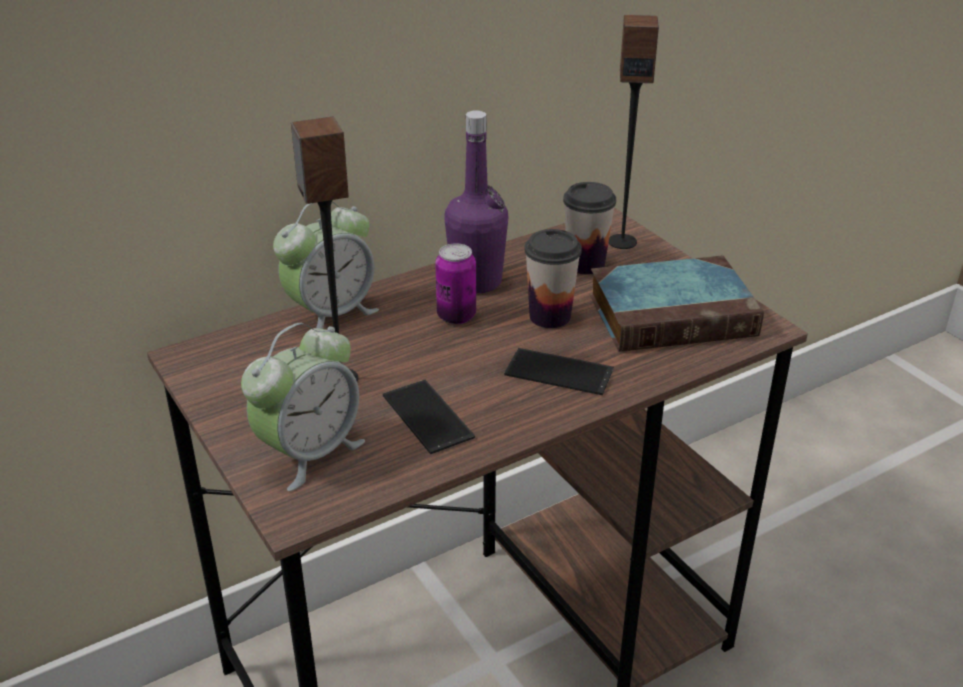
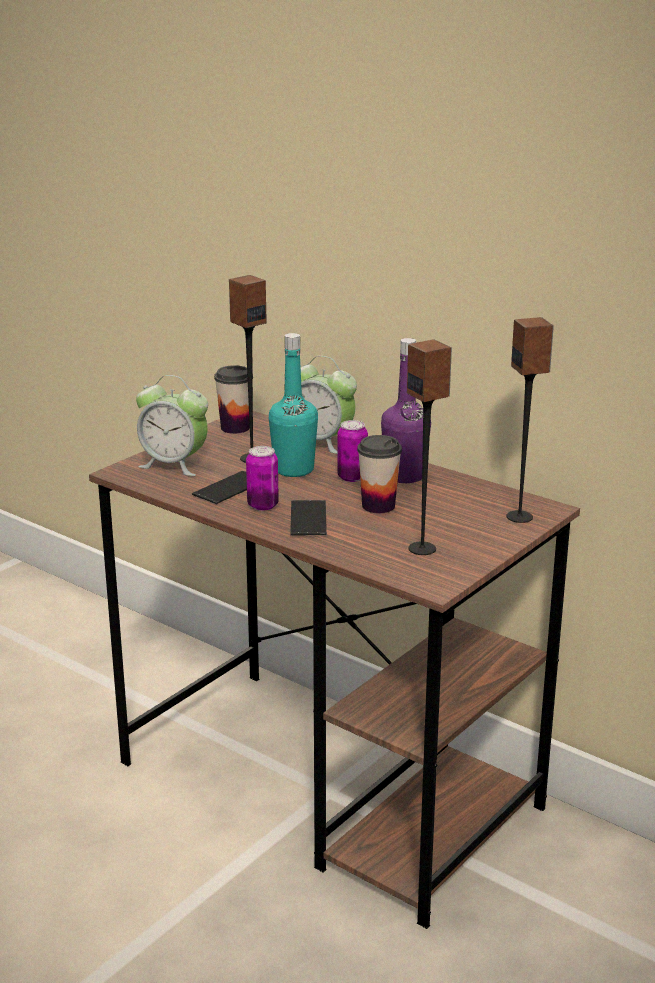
camera: 70 degrees right, 10 degrees down
(403, 353) = (294, 470): none -> turquoise bottle
(500, 399) = (263, 505): none -> can
(585, 264) = (467, 508): cup -> cup (235, 428)
(674, 314) = (422, 548): book -> speaker

